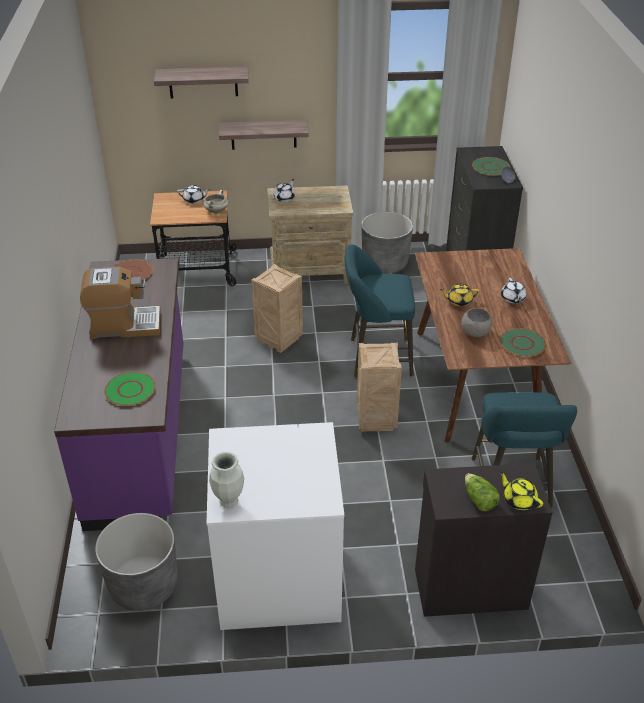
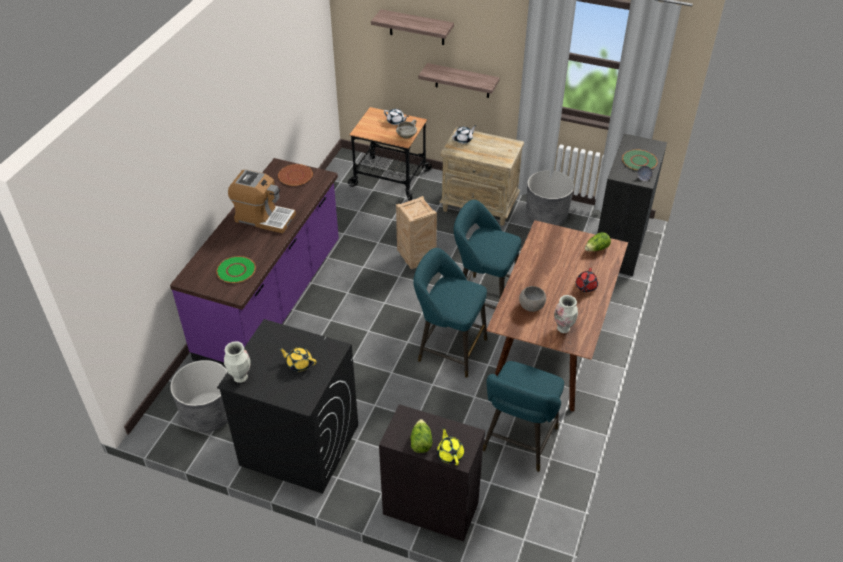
camera: 25 degrees right, 5 degrees up
(277, 579) = (298, 445): white washing machine -> black washing machine
(375, 419) = (448, 349): crate -> turquoise stool
(459, 301) = (538, 275): yellow teapot -> yellow teapot (299, 364)
(495, 262) = (596, 249): none -> lettuce
(513, 299) = (585, 287): white teapot -> red teapot
(522, 343) = (563, 329): green plate -> vase

